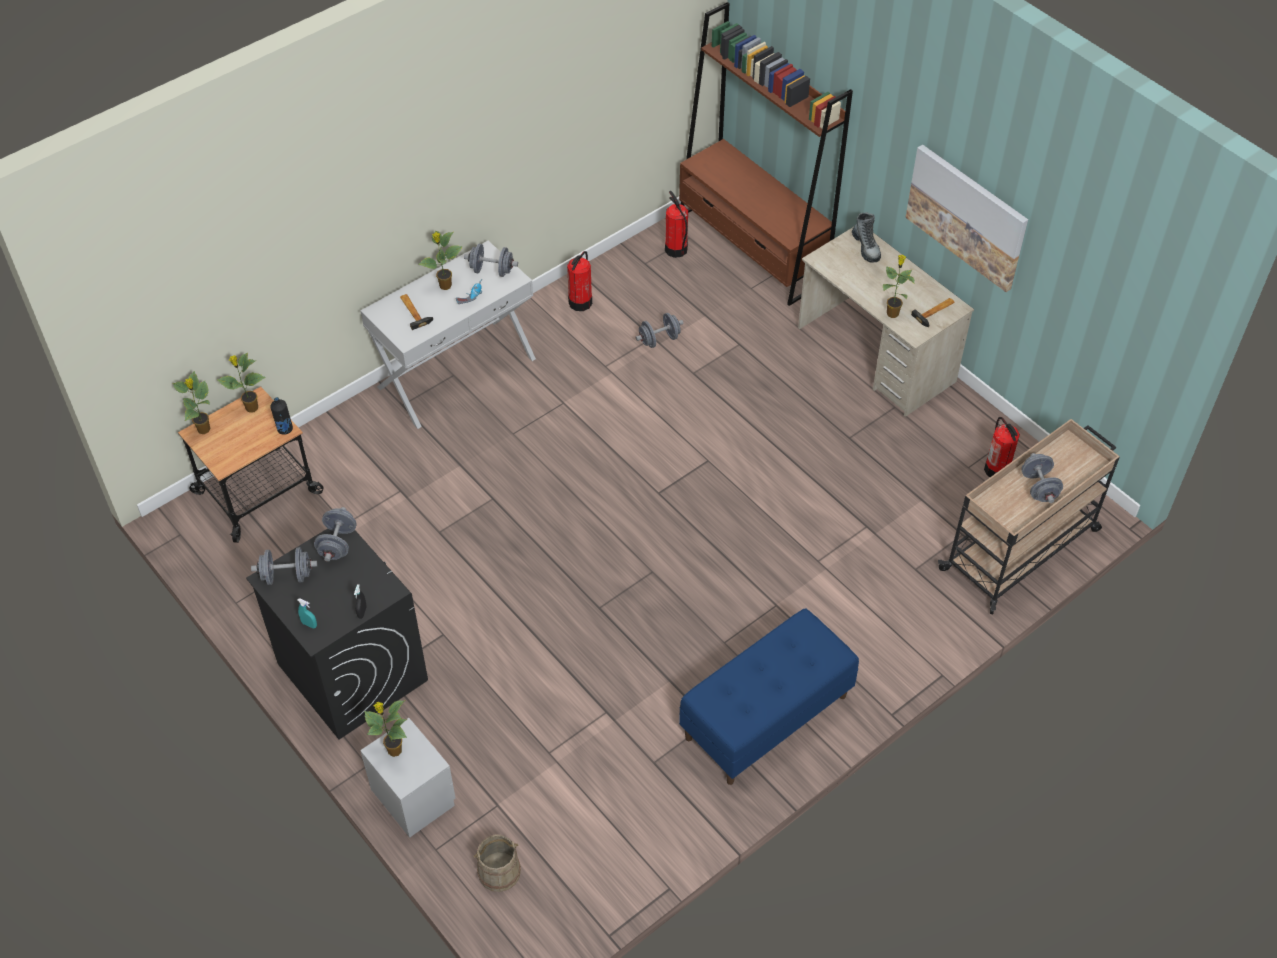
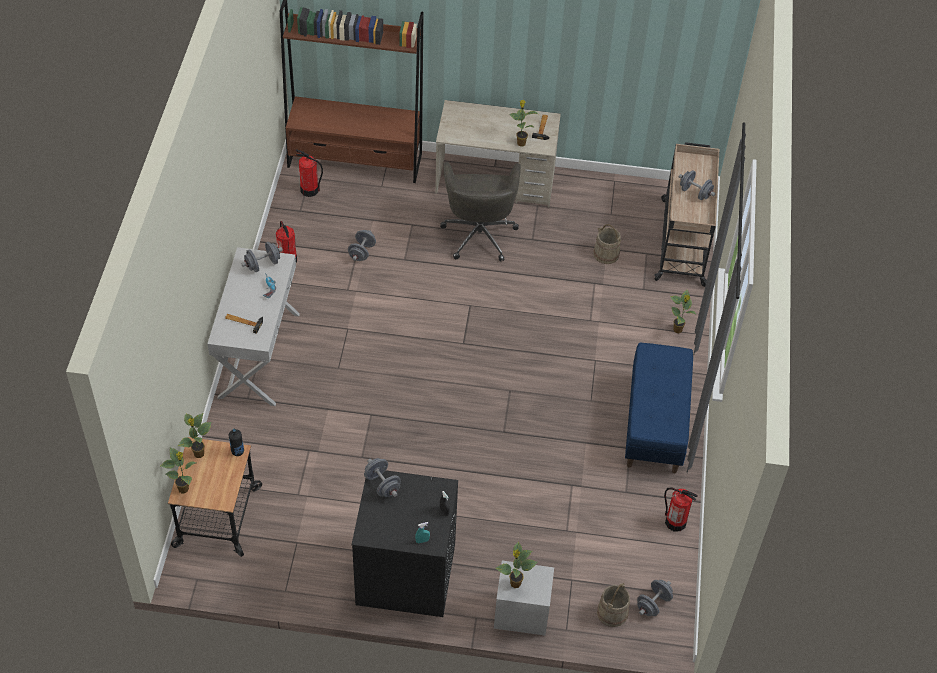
camera: 45 degrees left, 0 degrees up
(287, 576) = (375, 524): grey dumbbell -> grey dumbbell (653, 604)
(445, 286) = (244, 293): potted plant -> potted plant (678, 330)
(799, 396) = (479, 233): none -> grey office chair
(866, 247) = (464, 112): boot -> none
(914, 505) = (606, 254): none -> beige bucket
(967, 216) = (541, 55): picture -> none
(997, 469) = (626, 205): fire extinguisher -> fire extinguisher (675, 522)

